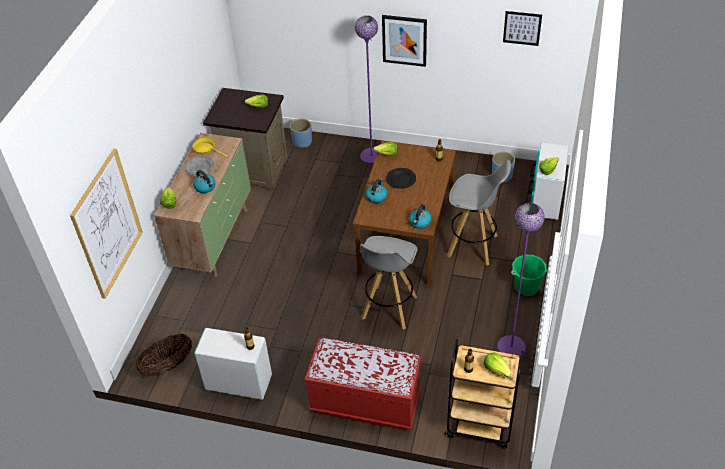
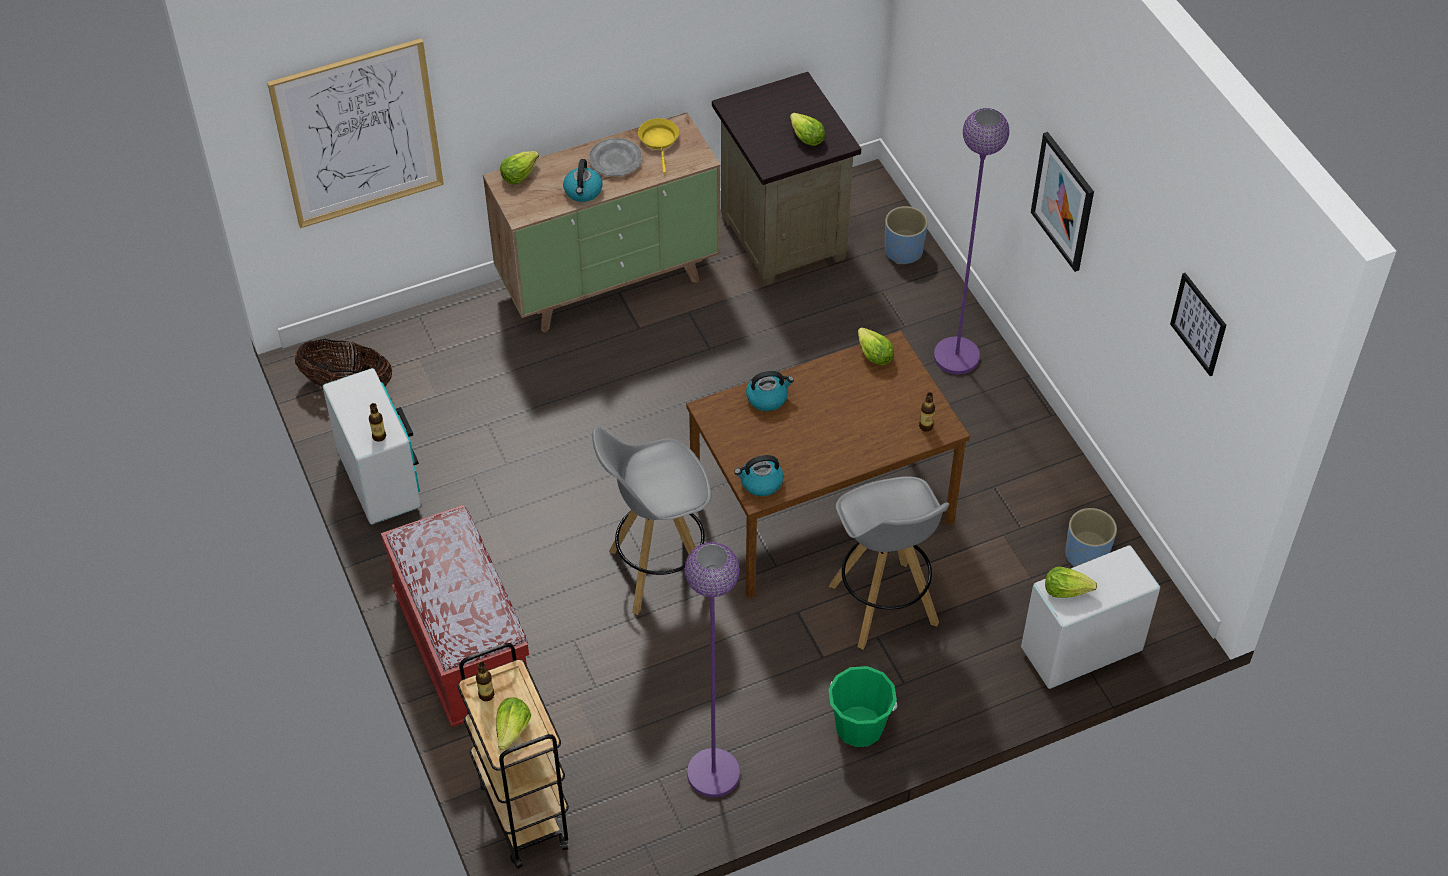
camera: 50 degrees right, 5 degrees up
(401, 179) = (833, 405): black plate -> none

